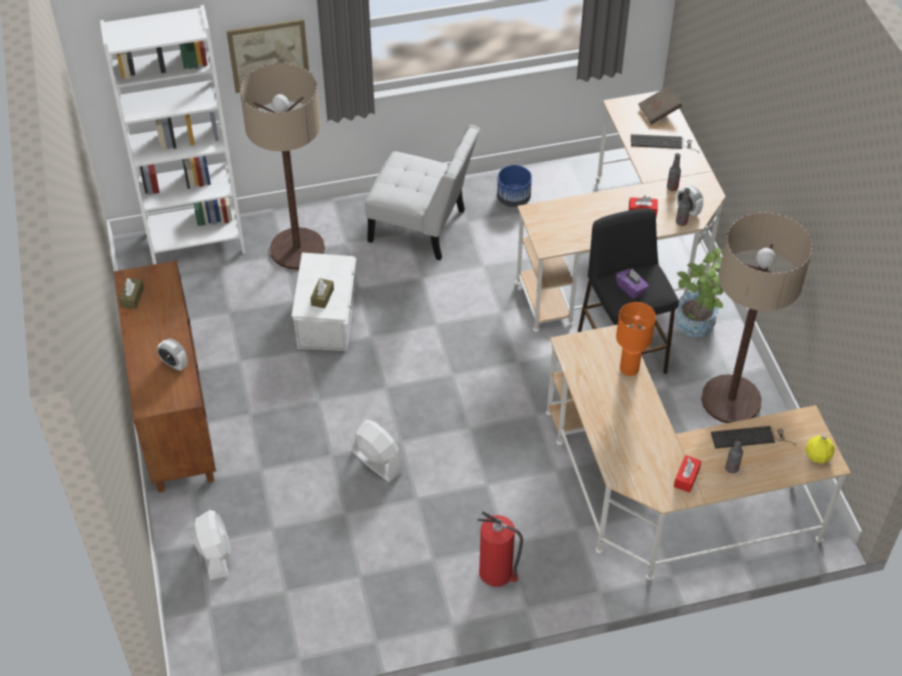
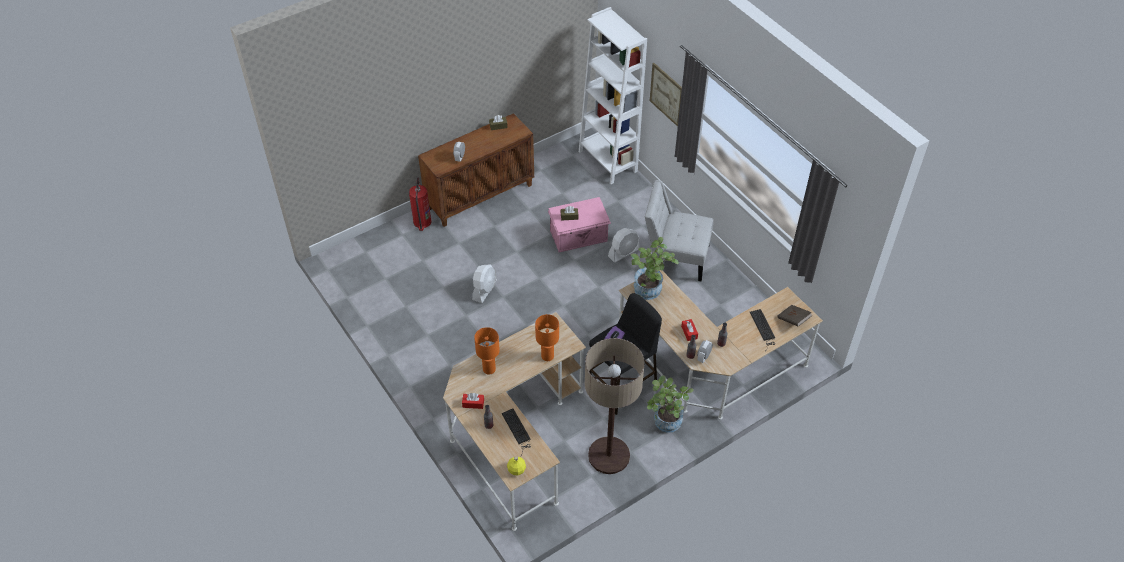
camera: 70 degrees right, 0 degrees up
(215, 554) = (398, 243): white fan -> white fan (624, 253)
(297, 249) = (625, 205): floor lamp -> none
(328, 318) = (579, 236): white storage box -> pink storage box
(422, 228) = (675, 257): white chair -> white chair turned 105 degrees clockwise
(497, 572) = (429, 366): fire extinguisher -> fire extinguisher (422, 222)
(513, 198) = (727, 295): blue planter -> none
(557, 228) = (649, 292): none -> potted plant
(629, 443) = (488, 369): none -> orange table lamp

